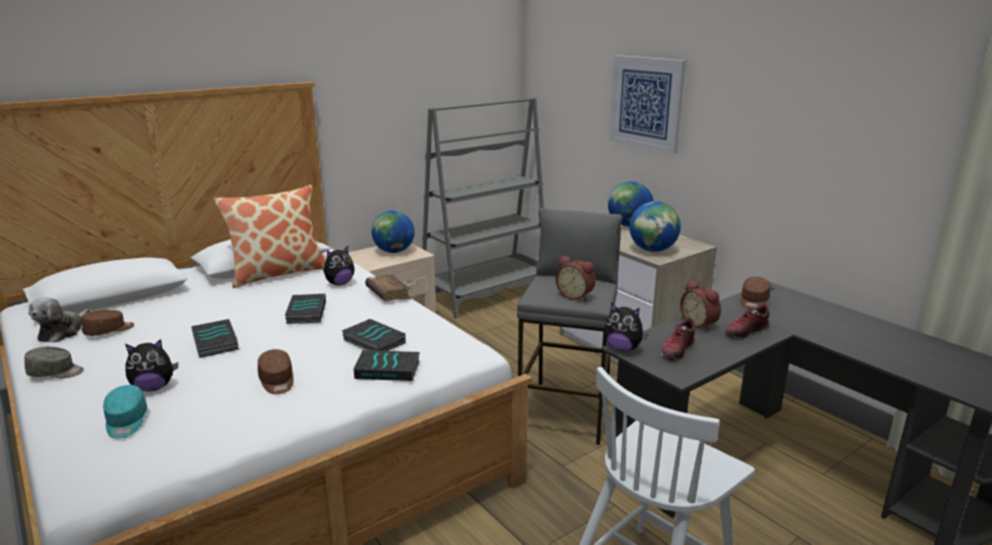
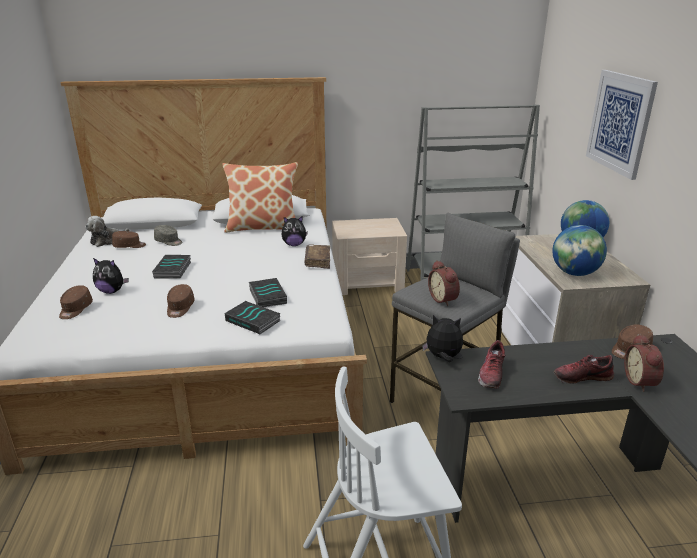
camera: 30 degrees right, 5 degrees up
(56, 372) = (78, 266): grey cap -> grey cap (169, 241)
(126, 422) = (75, 309): turquoise cap -> brown cap
(305, 312) = (247, 262): book -> none
(394, 251) = (379, 226): globe -> none
(623, 348) = (443, 357): plush toy -> plush toy turned 135 degrees clockwise
(676, 349) = (490, 373): shoe -> shoe turned 45 degrees counterclockwise
(700, 323) = (543, 356): alarm clock -> alarm clock (641, 381)

